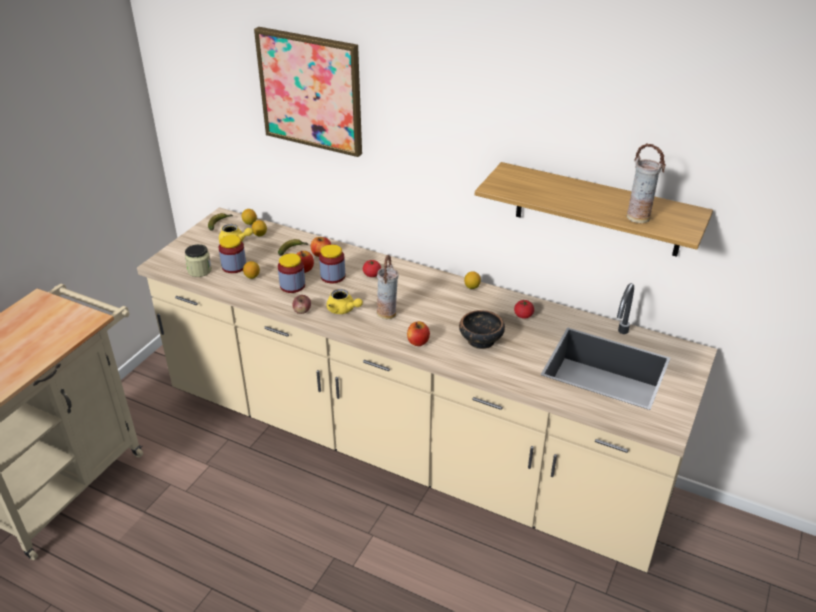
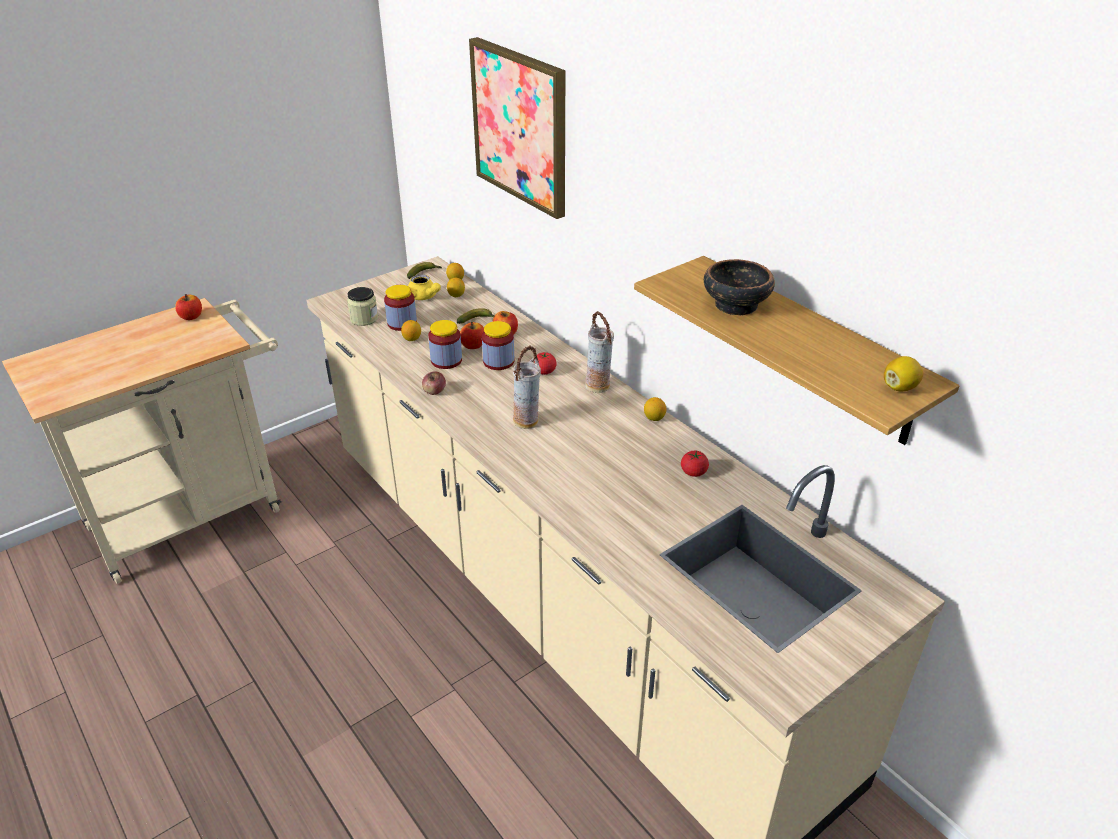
camera: 25 degrees right, 0 degrees up
(343, 310) = (480, 403): yellow teapot -> none
(418, 342) = (537, 466): apple -> apple (191, 317)
(480, 340) = (614, 487): bowl -> bowl (735, 305)
(638, 217) = (830, 368): vase -> vase (598, 386)
(684, 219) = (899, 387): none -> lemon

